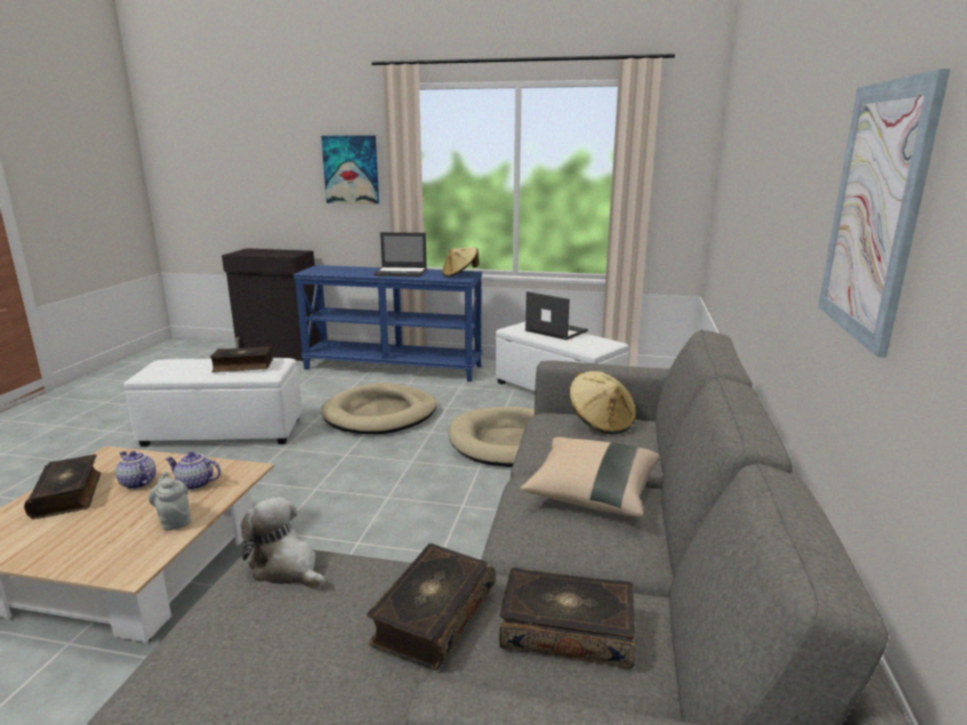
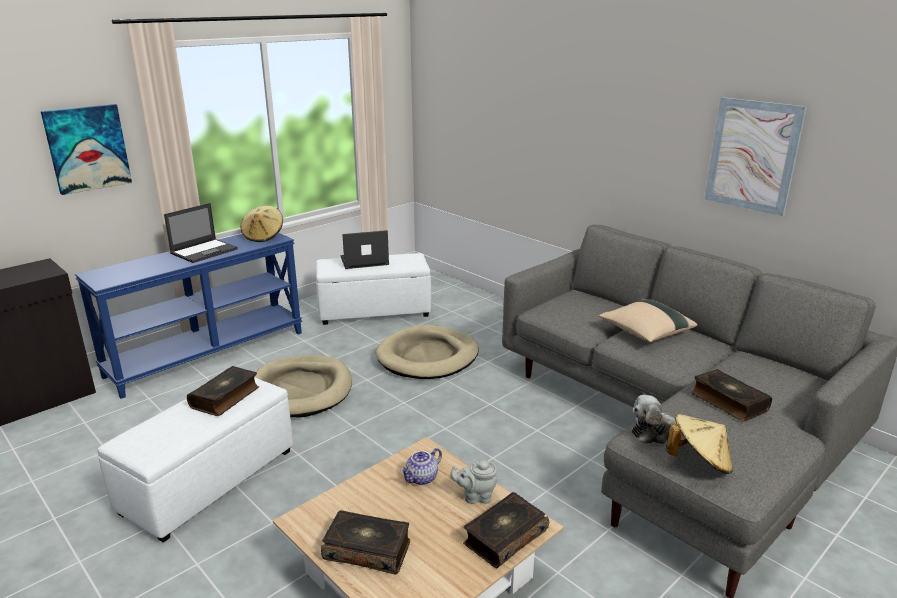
camera: 55 degrees left, 5 degrees up
(137, 483) = (386, 508): teapot -> none
(567, 630) = (755, 376): book -> book (504, 537)
(601, 423) = (569, 301): beige hat -> beige hat (699, 462)

